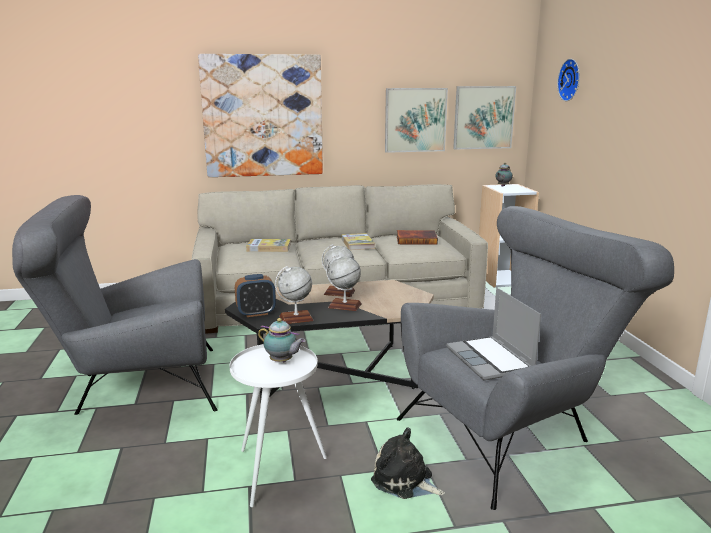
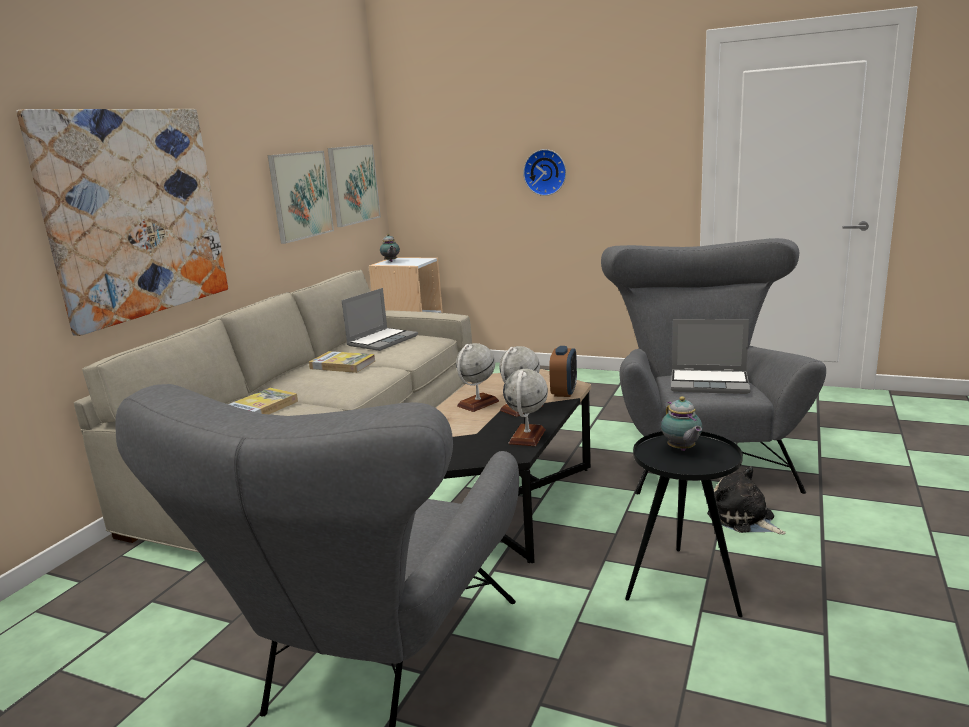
camera: 55 degrees left, 0 degrees up
(256, 313) = (481, 455): alarm clock -> alarm clock (564, 392)
(278, 471) = (683, 584): white side table -> black side table
(282, 361) = (681, 449): teapot -> teapot turned 105 degrees clockwise
(405, 481) = (743, 519): plush toy -> plush toy turned 75 degrees clockwise
(416, 240) = (382, 340): book -> laptop
(571, 80) = (456, 131): wall clock -> wall clock (545, 172)

